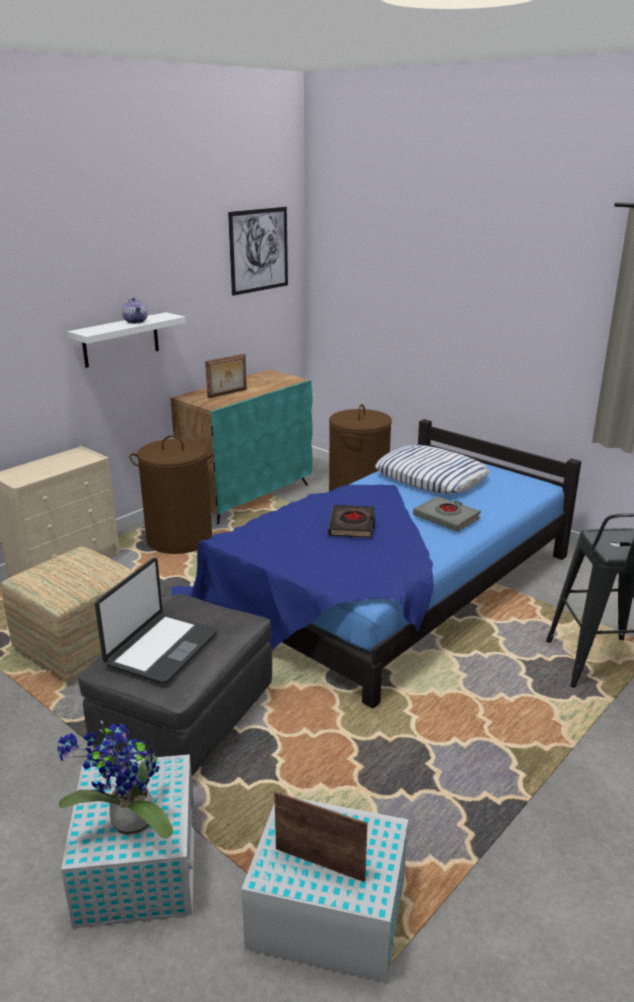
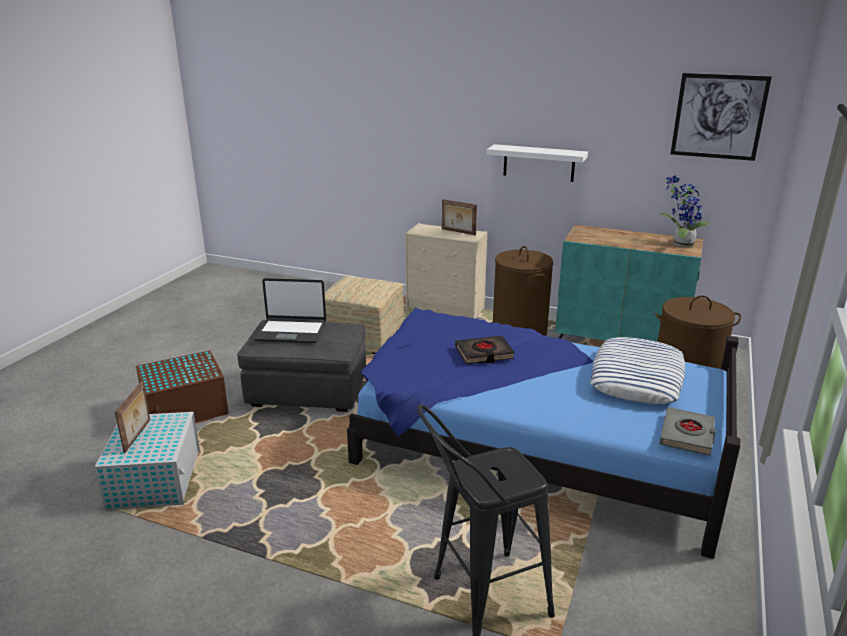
camera: 70 degrees right, 0 degrees up
(128, 825) = (165, 374): potted plant -> potted plant (680, 244)
(135, 321) = (543, 150): teapot -> none
(139, 862) = (187, 409): white storage box -> brown storage box
(227, 393) = (611, 238): picture frame -> picture frame (458, 232)
(446, 518) = (546, 396): grey book -> grey book (687, 435)

